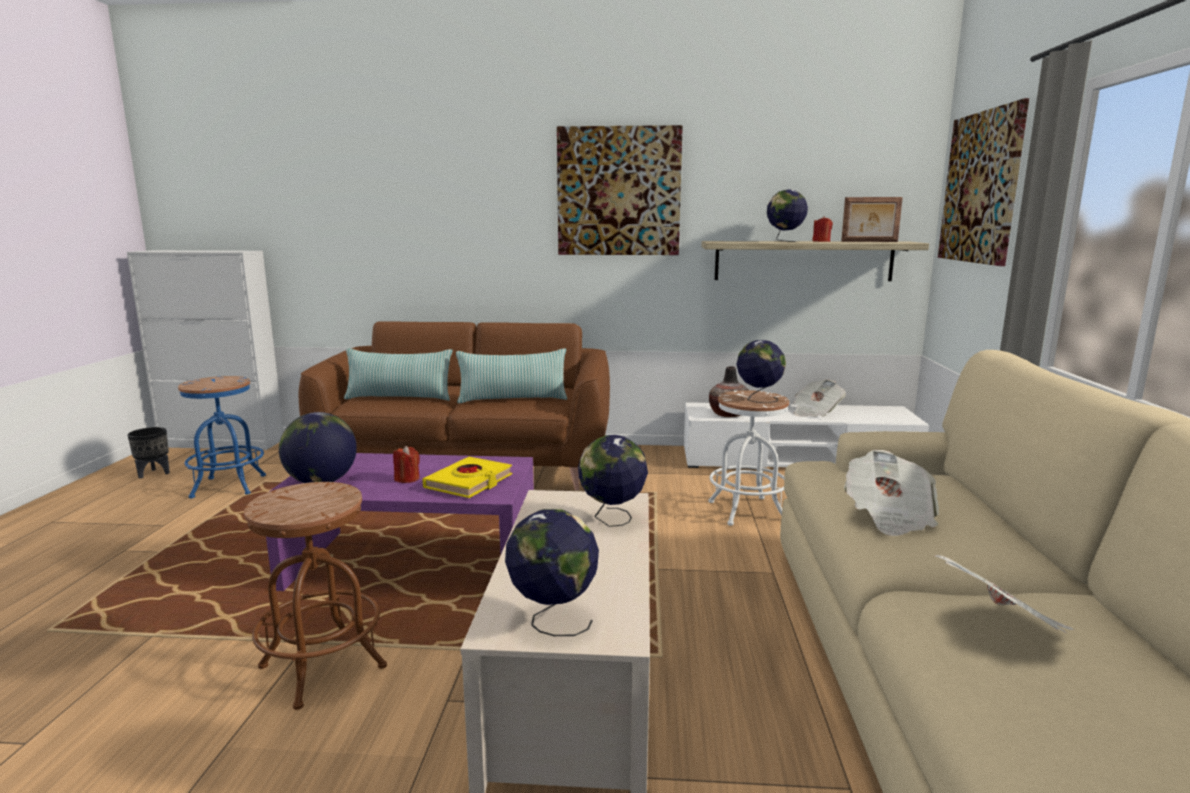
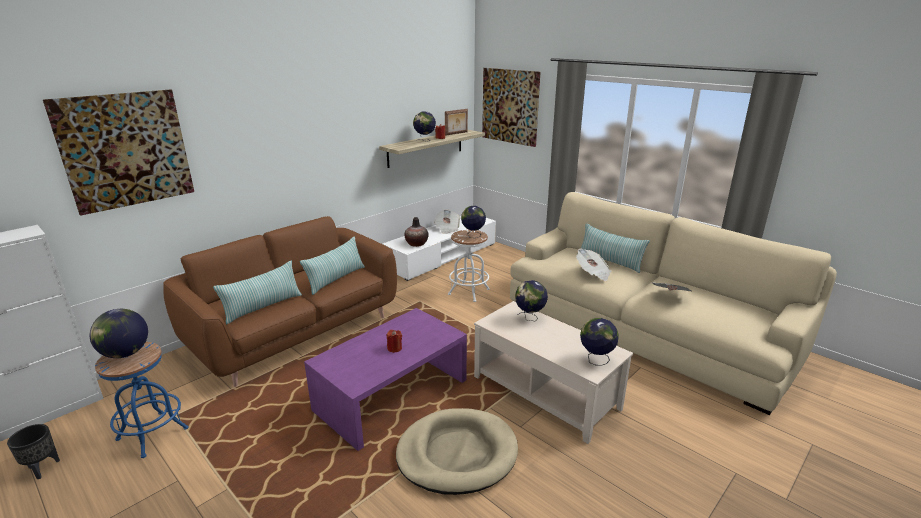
camera: 50 degrees left, 10 degrees up
(321, 482) = (360, 374): globe -> globe (126, 354)
(322, 667) = (457, 454): brown stool -> beige dog bed
(469, 482) = (426, 334): yellow book -> none
(618, 191) = (331, 122): picture -> picture (126, 150)
(985, 516) = (610, 261): none -> pillow

